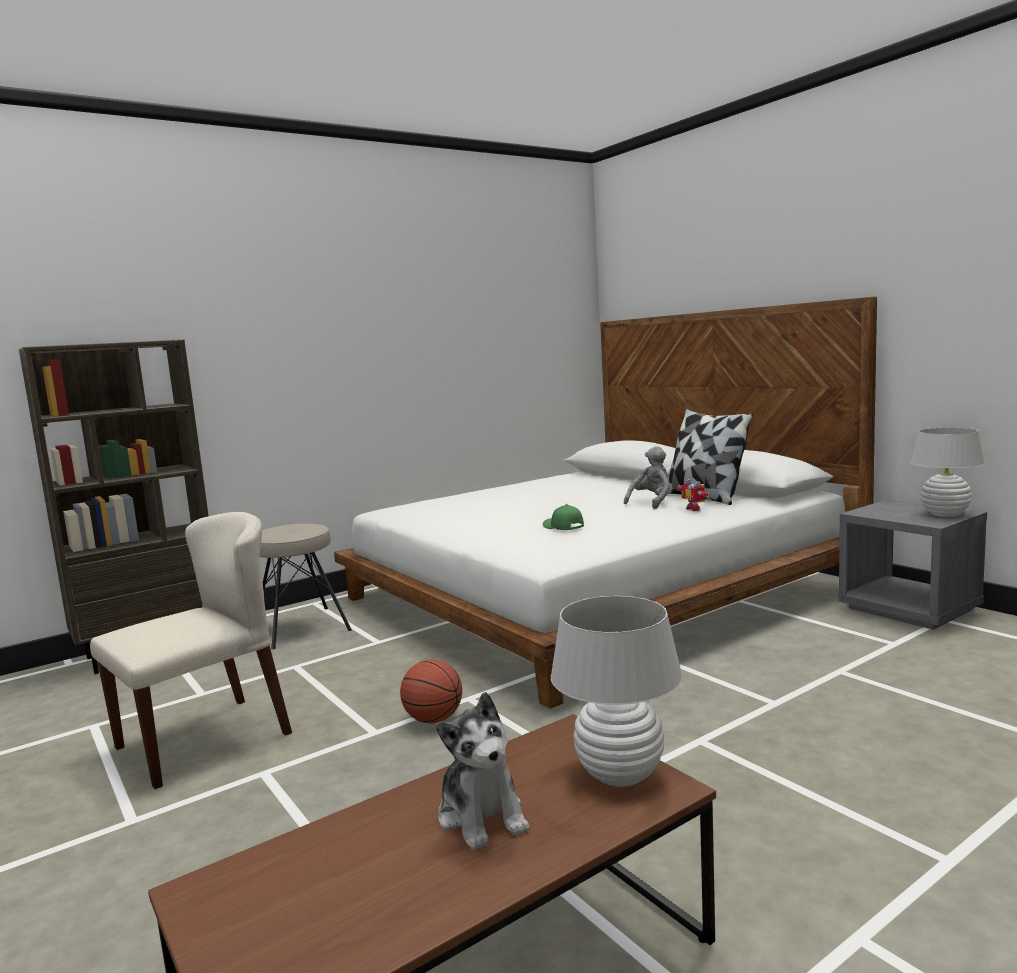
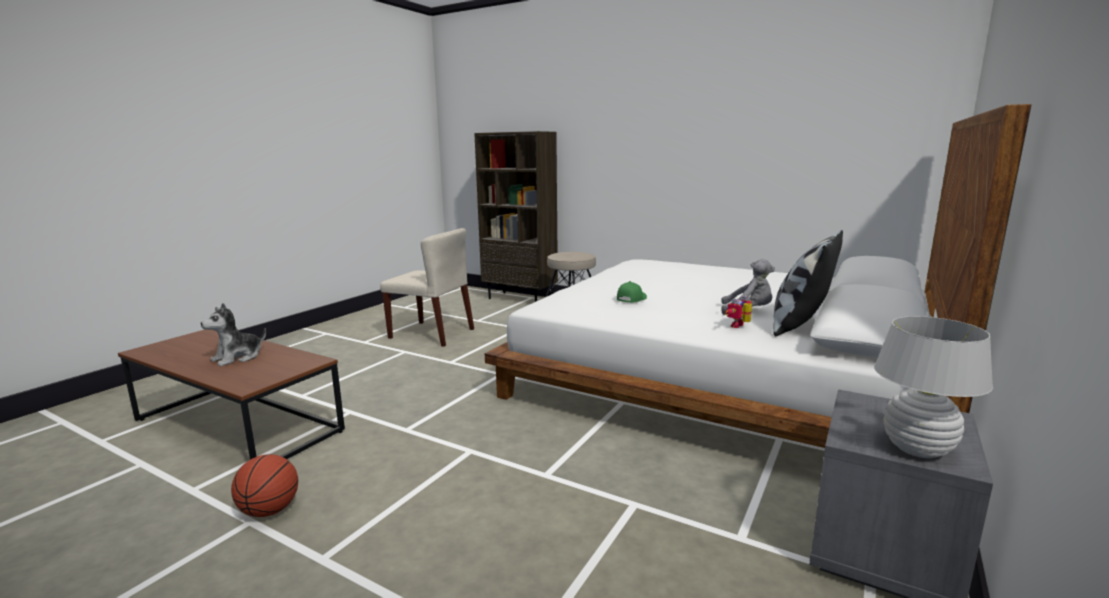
camera: 65 degrees right, 5 degrees up
(434, 719) = (470, 371): basketball -> basketball (269, 511)
(619, 774) = (265, 375): white table lamp -> none

